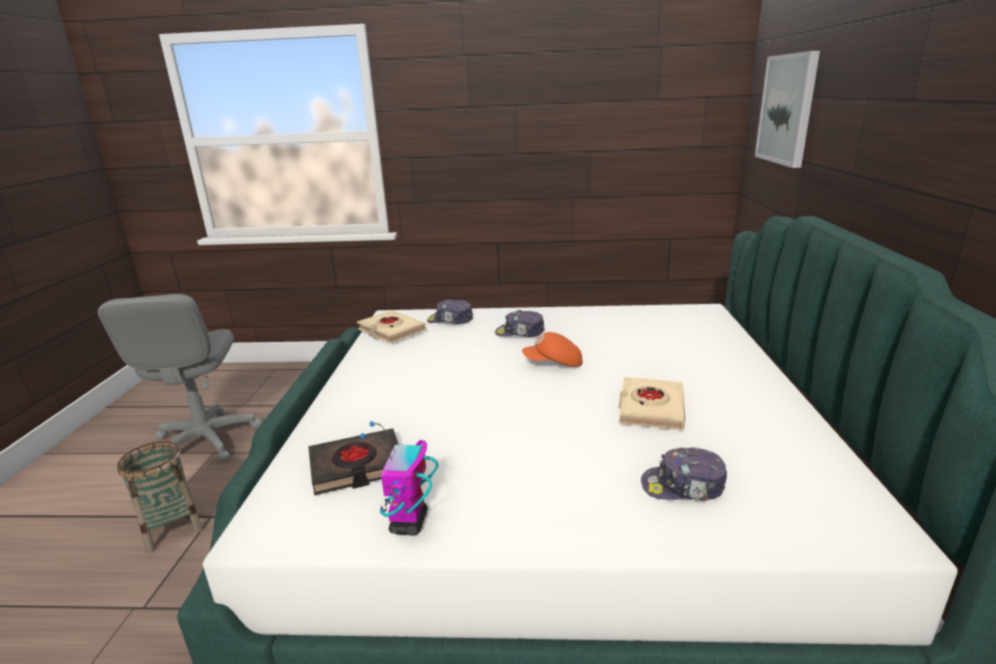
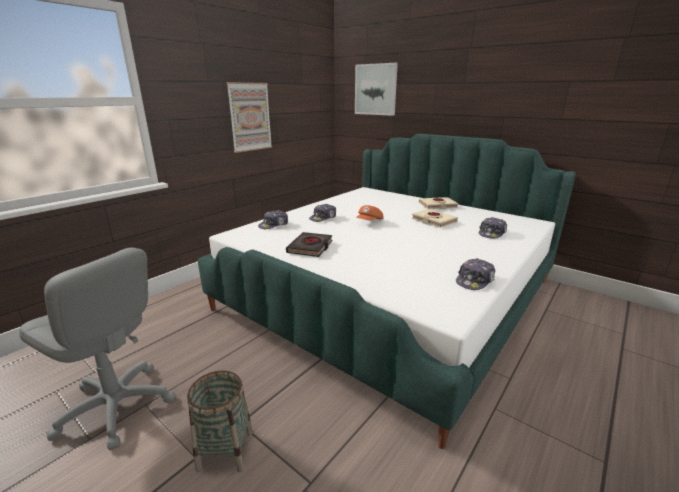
camera: 55 degrees left, 0 degrees up
(357, 466) = (411, 281): black book -> black book (310, 247)
(391, 331) = (257, 239): beige book -> beige book (437, 206)
(409, 524) = (474, 281): toy robot -> cap
(535, 156) = (250, 117): none -> picture

